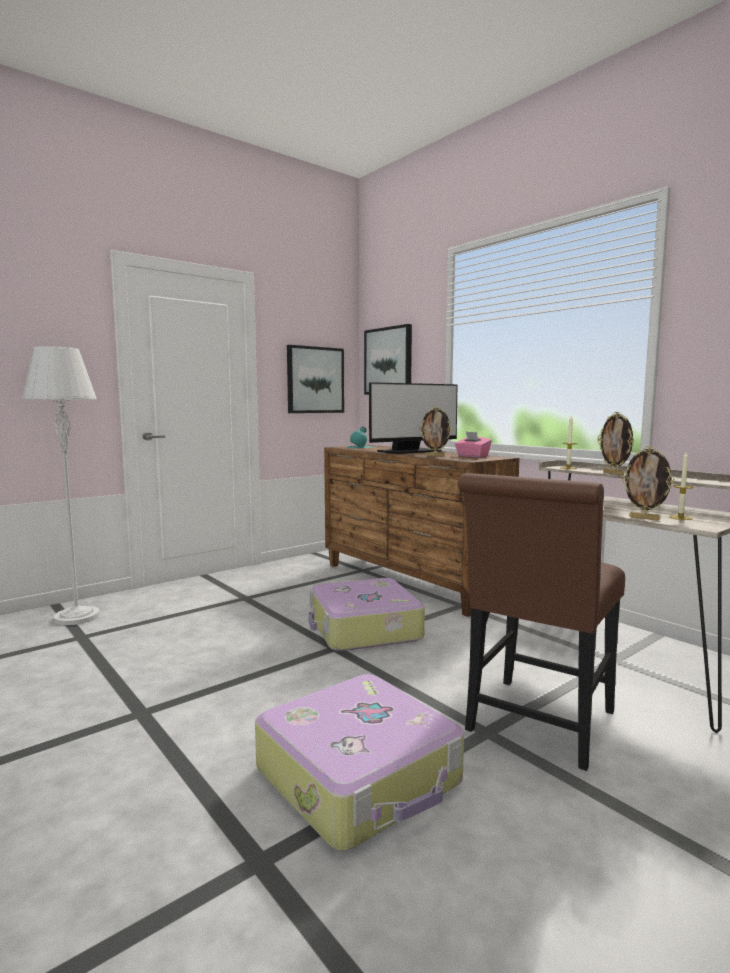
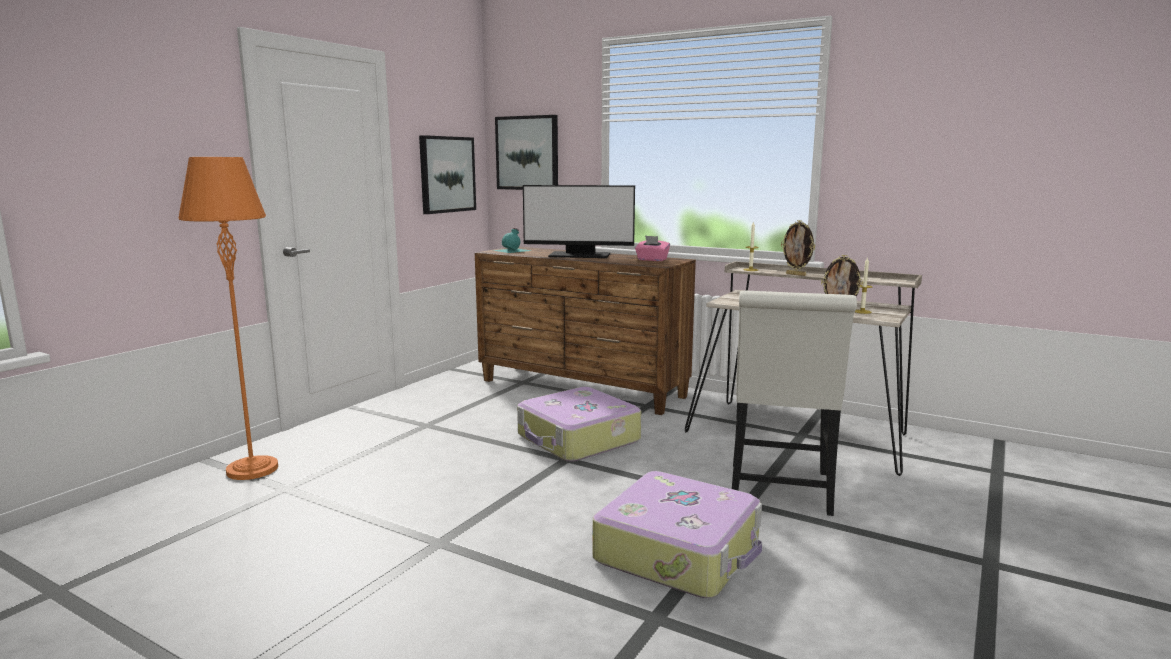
camera: 20 degrees left, 5 degrees up
(77, 617) = (252, 469): grey floor lamp -> orange floor lamp
(410, 451) = (579, 255): monitor -> monitor turned 60 degrees clockwise
(435, 456) = (618, 261): picture frame -> none
(537, 726) = (780, 492): brown chair -> white chair

